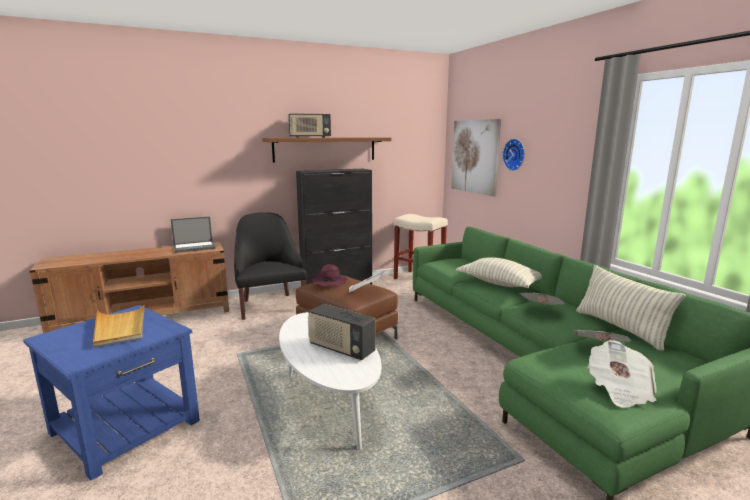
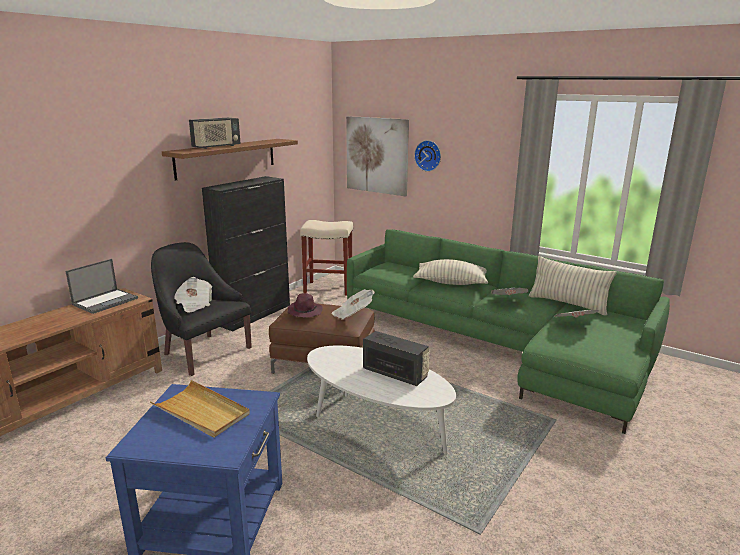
camera: 30 degrees left, 5 degrees up
(341, 349) = (395, 374): radio -> radio turned 150 degrees counterclockwise
(619, 389) = (611, 349): newspaper -> newspaper (193, 304)

